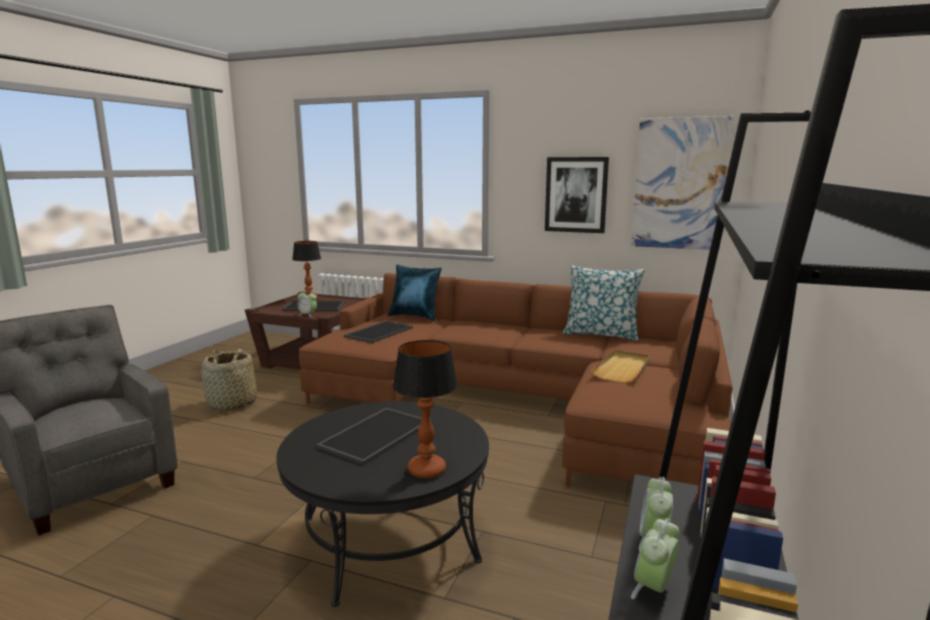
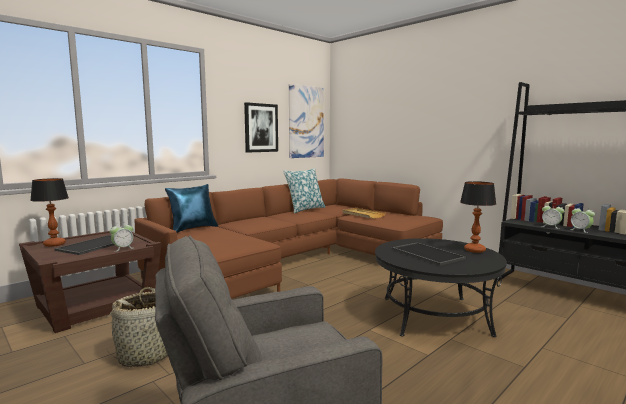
camera: 65 degrees left, 5 degrees down
(378, 332) = (215, 239): tray -> none

